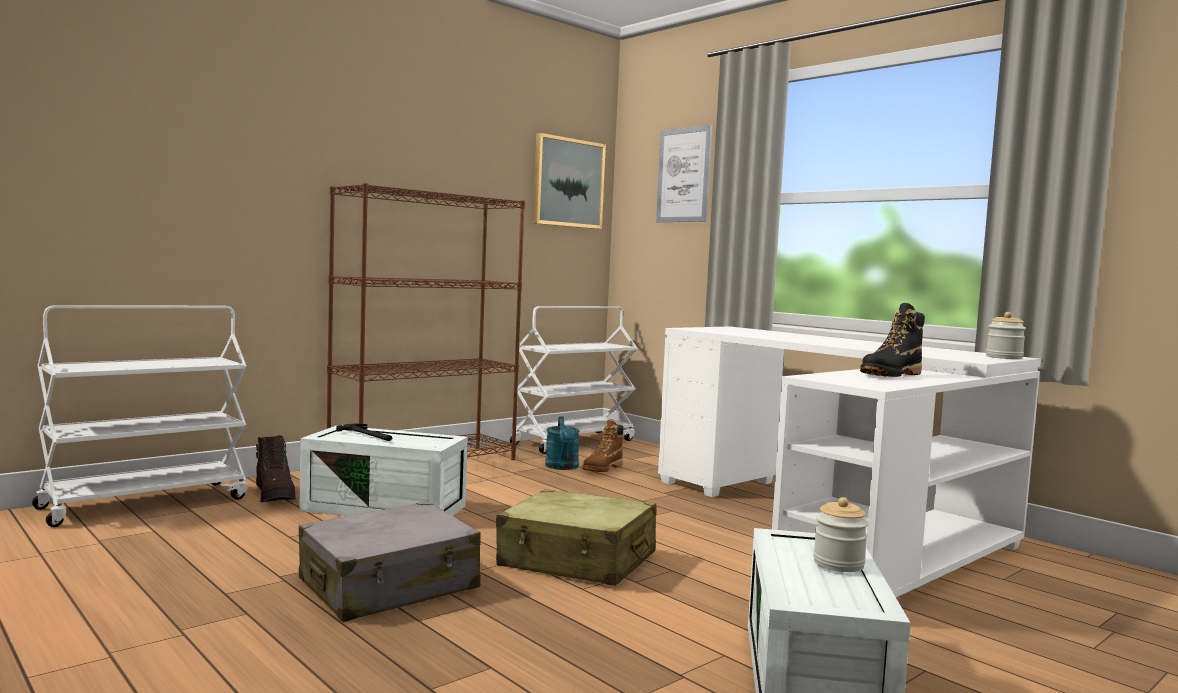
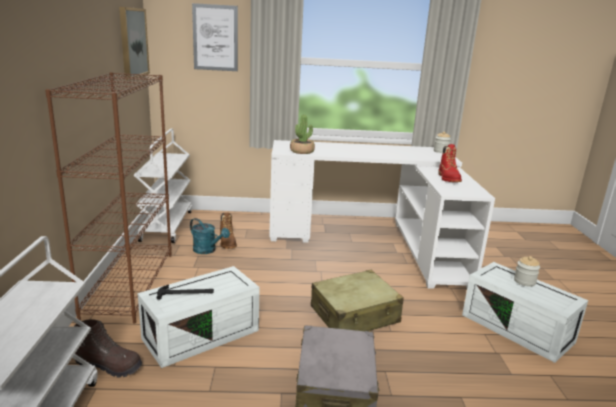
camera: 50 degrees left, 15 degrees up
(721, 331) = (302, 151): none -> potted plant
(890, 375) = (448, 178): black boot -> red boot

